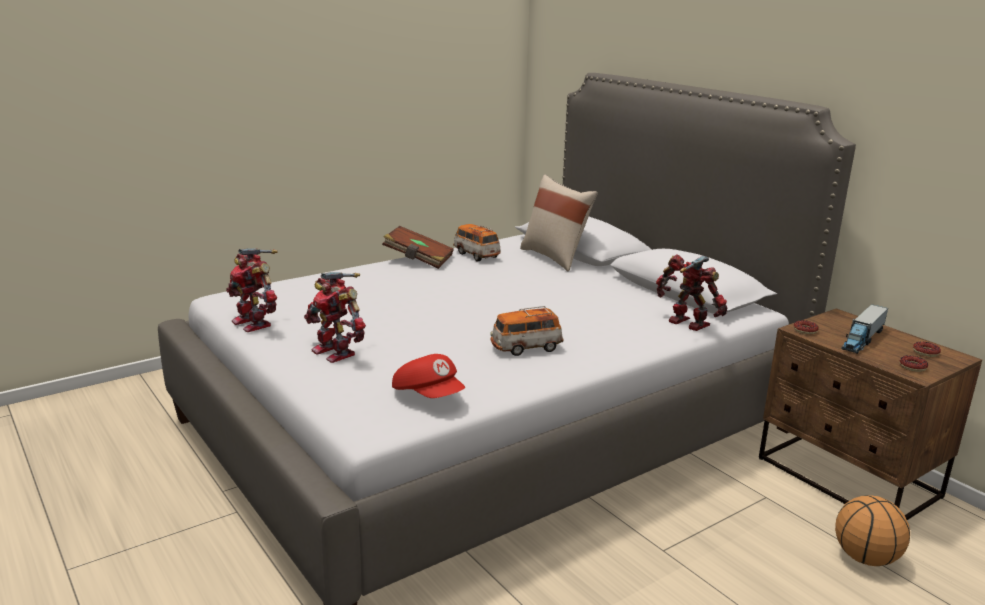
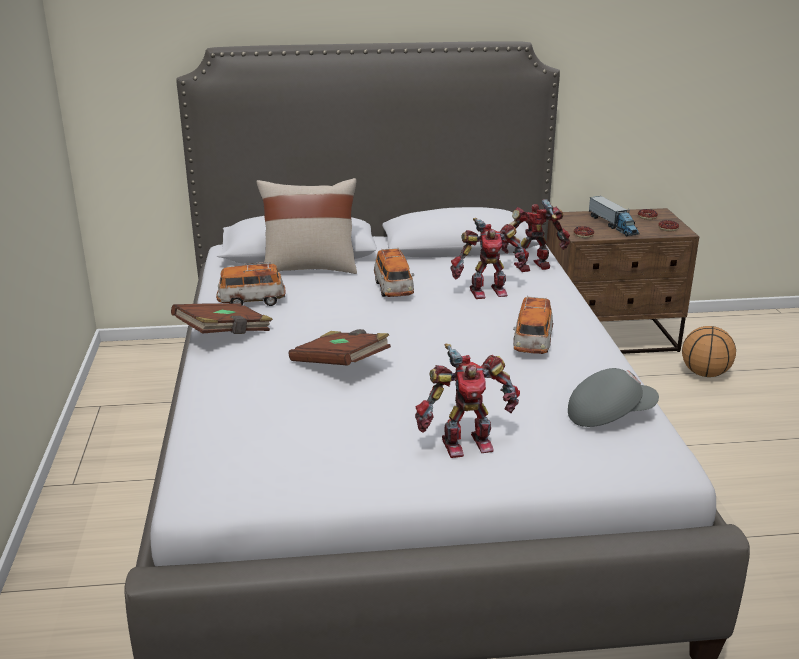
camera: 60 degrees left, 5 degrees up
(254, 323) = (328, 481): toy robot -> toy robot (486, 291)
(410, 296) = (341, 365): none -> brown book
(429, 395) = (609, 415): red cap -> grey cap
(558, 287) = (393, 289): none -> toy car

